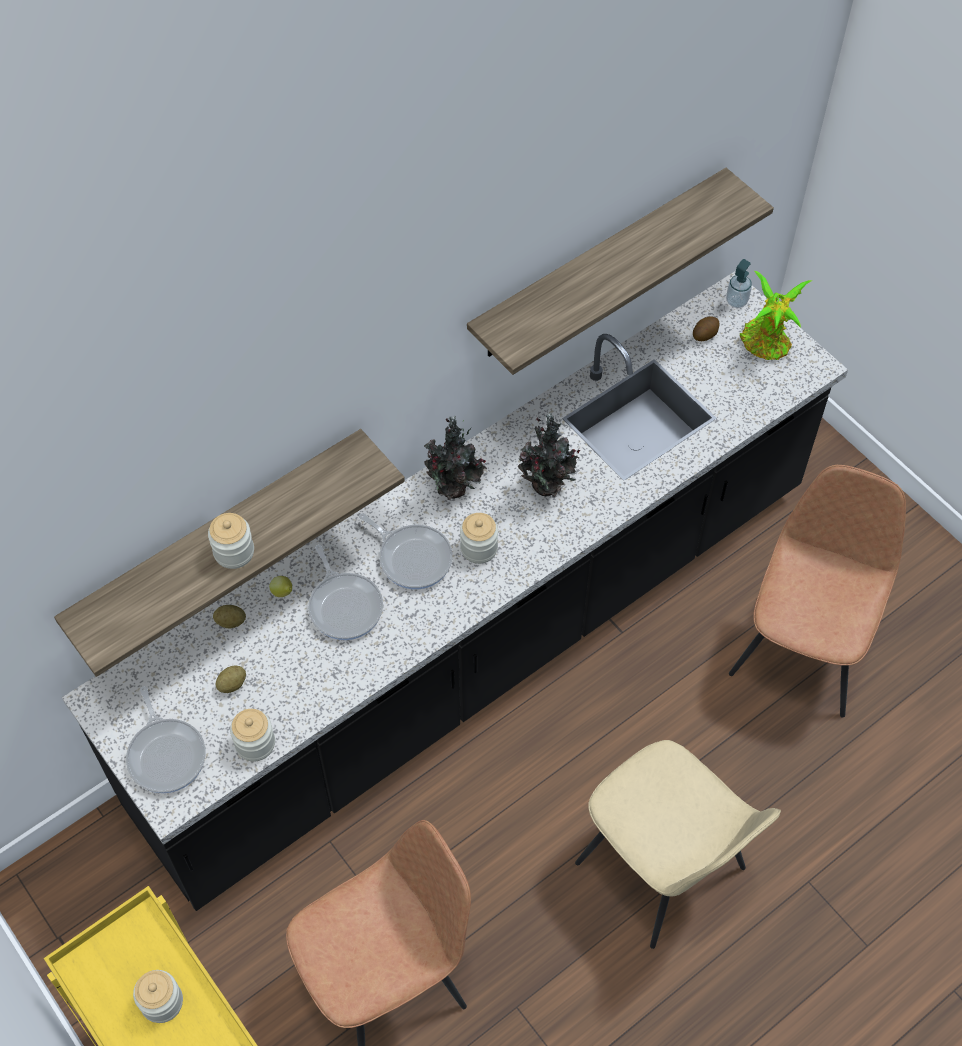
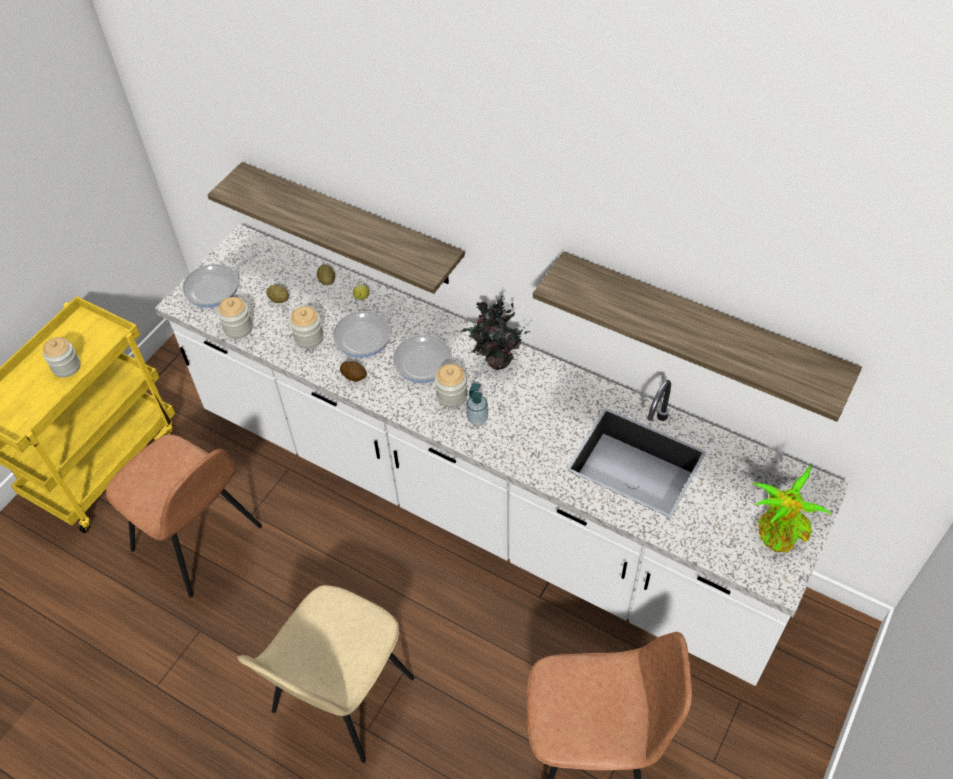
camera: 70 degrees right, 5 degrees down
(234, 552) = (325, 223): jar -> jar (309, 337)
(481, 645) = (481, 502): black counter -> white counter
(547, 488) = (530, 420): potted plant -> none
(705, 334) = (758, 481): potato -> potato (354, 376)
(736, 301) = (814, 494): soap dispenser -> soap dispenser (477, 419)

